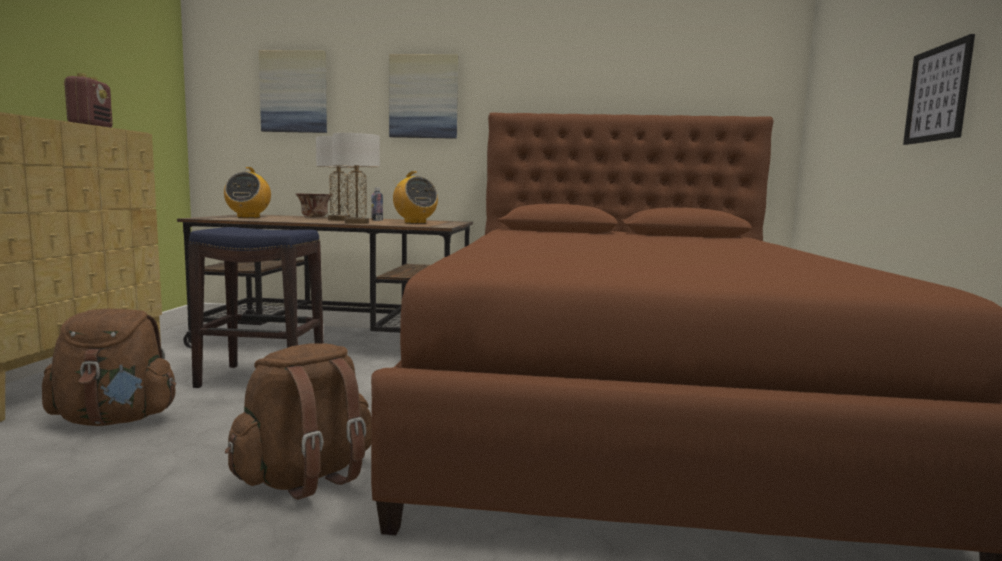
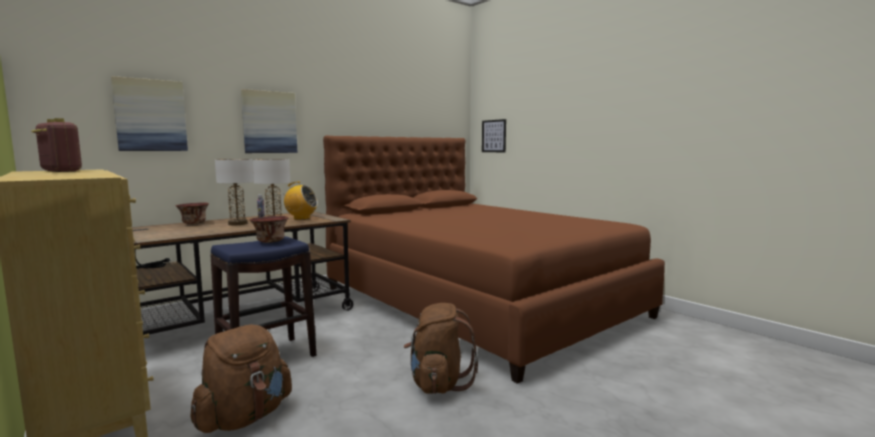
camera: 45 degrees left, 0 degrees up
(248, 217) = (157, 233): radio -> none
(269, 229) = (270, 242): none -> bowl
(937, 94) = (570, 142): picture -> picture (494, 136)

